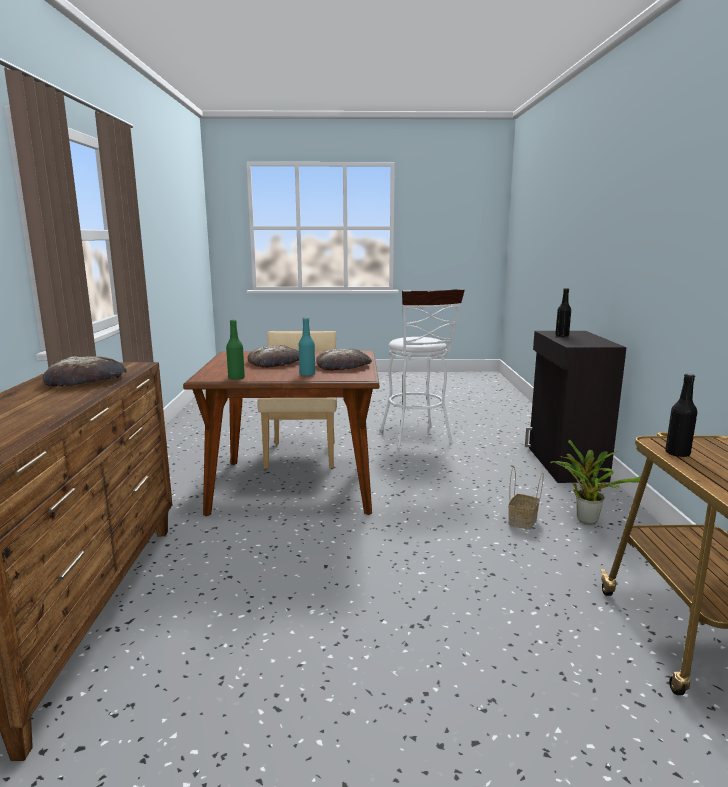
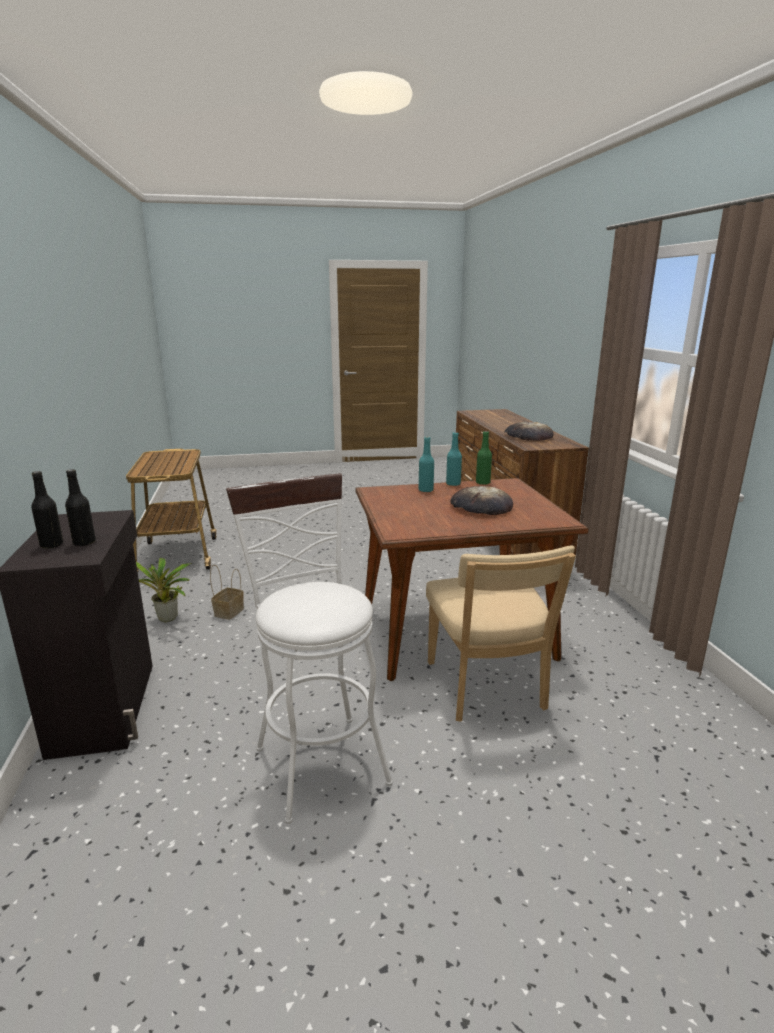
camera: 170 degrees right, 5 degrees up
(270, 378) = (453, 484): none -> turquoise bottle
(343, 365) = (401, 505): bread -> none
(677, 454) = (180, 467): black bottle -> black bottle (52, 545)

